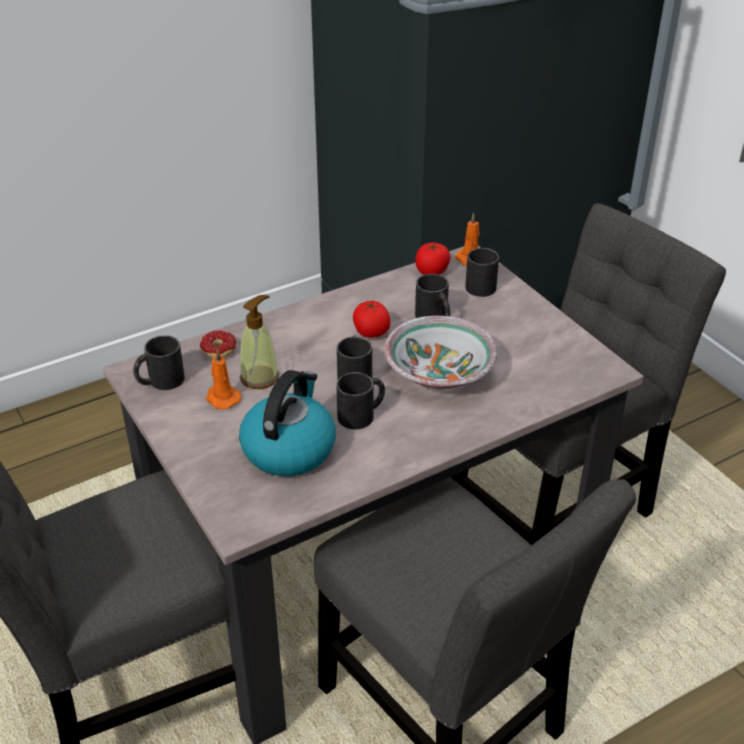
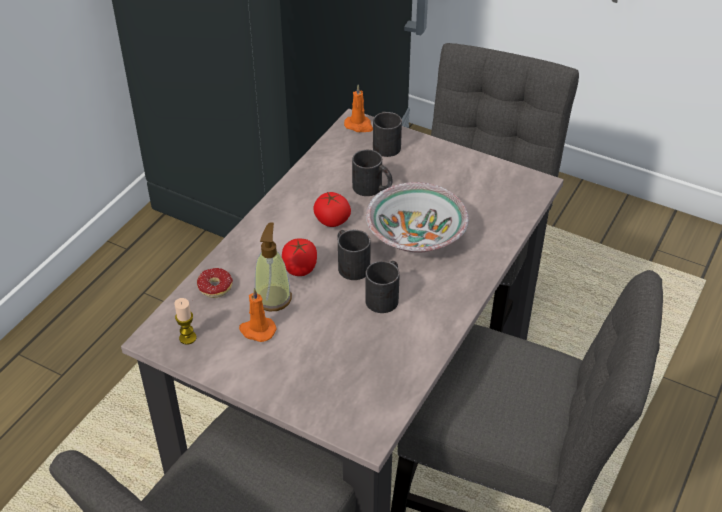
camera: 30 degrees left, 5 degrees up
(160, 381) = (187, 338): black mug -> candle
(289, 448) = (352, 350): kettle -> none
(431, 271) = (336, 147): tomato -> tomato (300, 268)

